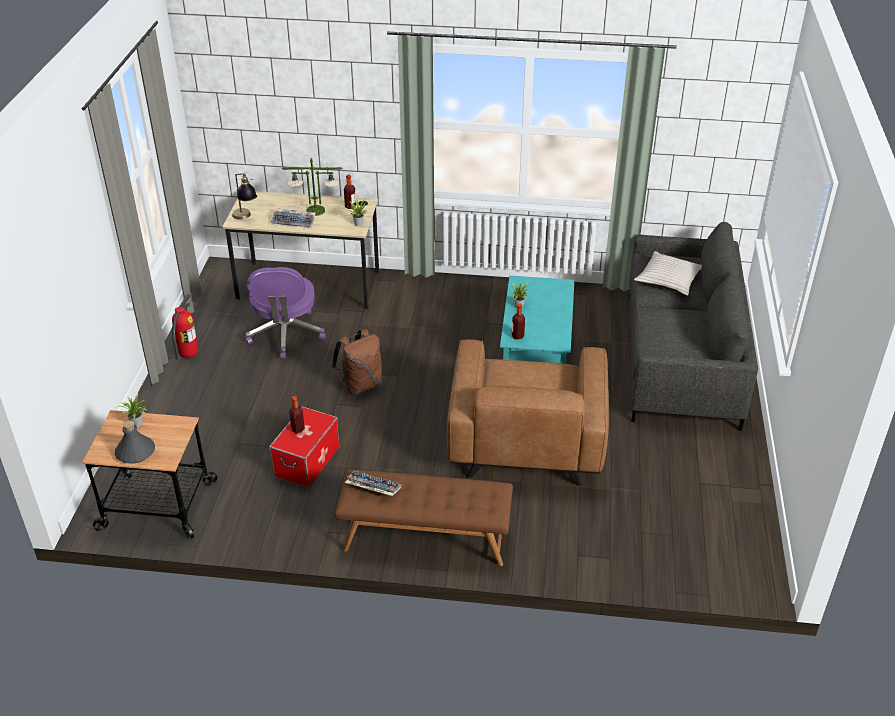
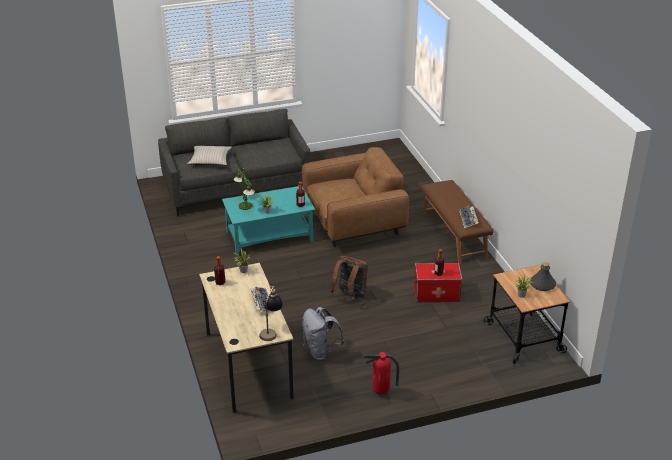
camera: 115 degrees left, 5 degrees down
(286, 335) = (320, 352): purple office chair -> grey backpack
(315, 211) = (237, 298): table lamp -> table lamp (245, 206)

